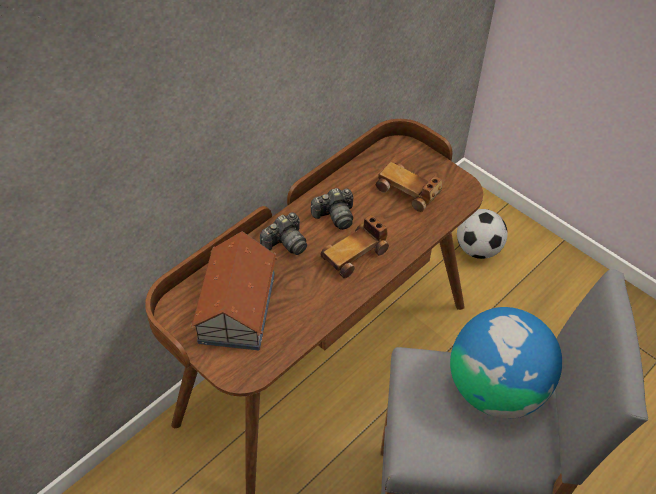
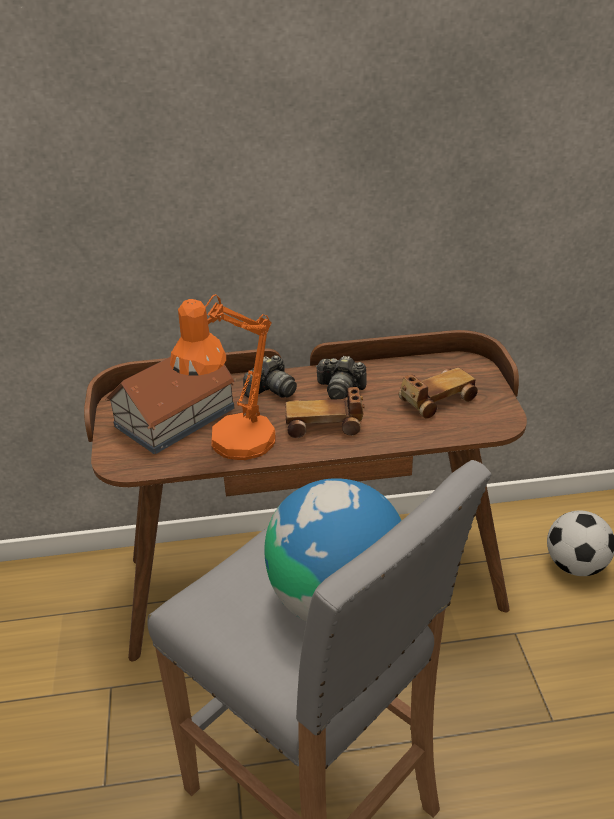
camera: 40 degrees right, 15 degrees down
(285, 243) = (271, 390): camera -> camera turned 45 degrees counterclockwise
(312, 310) = (234, 447): none -> orange table lamp
(408, 192) = (436, 400): toy car -> toy car turned 75 degrees clockwise

